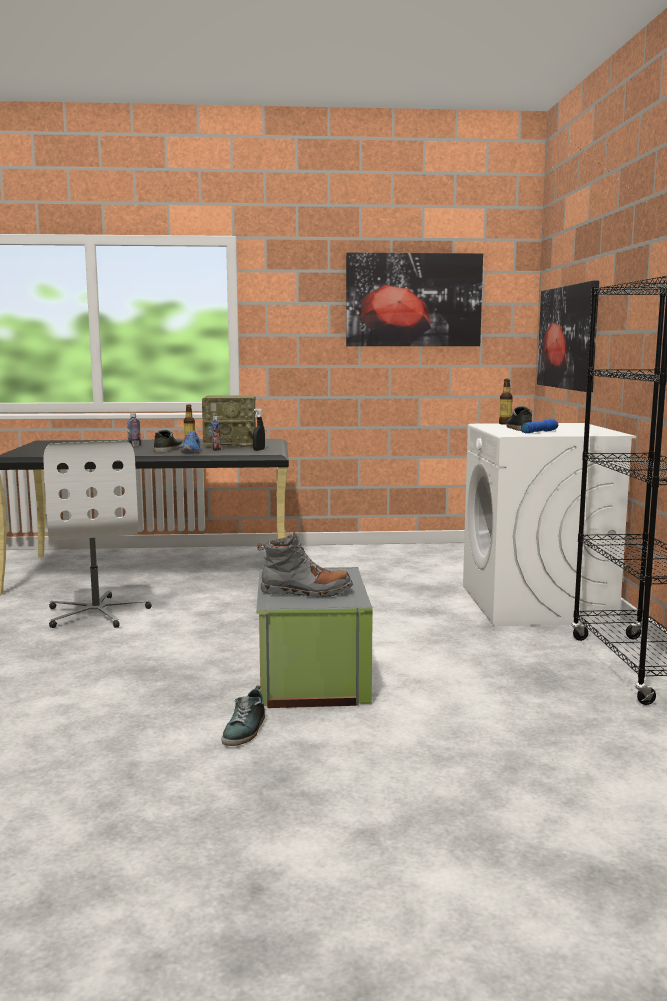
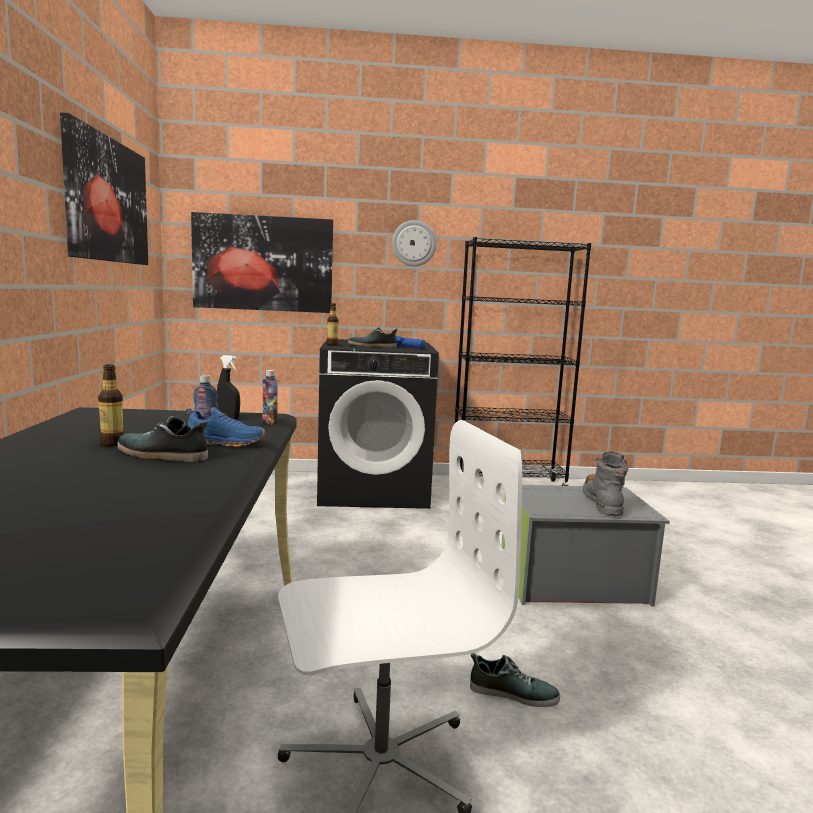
camera: 90 degrees left, 0 degrees up
(134, 446) = (61, 476): bottle -> bottle (269, 422)
(231, 444) = (135, 426): radio -> none
(245, 730) = (705, 613): shoe -> shoe (513, 693)
(536, 604) = (374, 490): white washing machine -> black washing machine
(640, 298) = (414, 243): none -> wall clock

